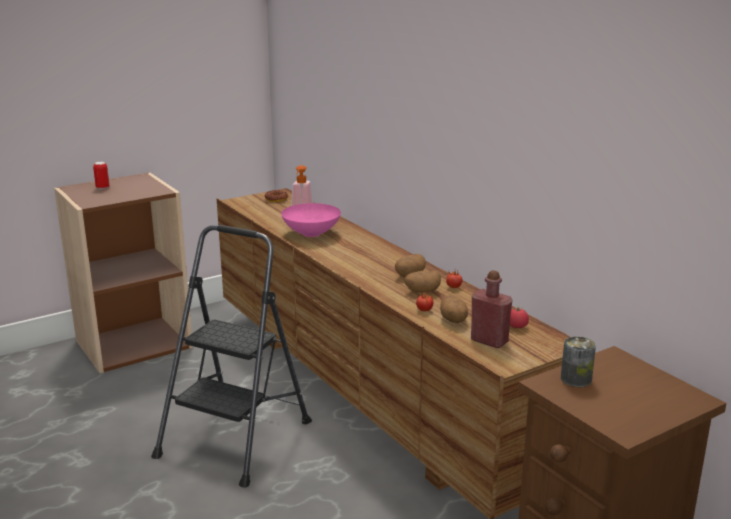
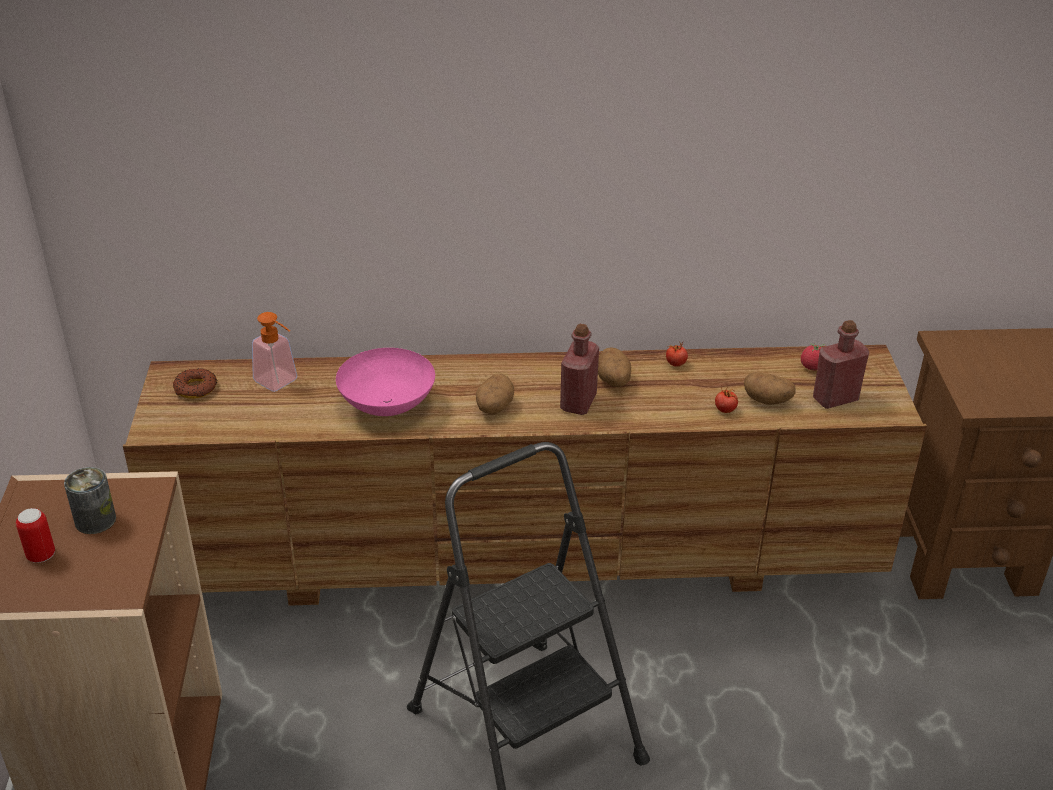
camera: 60 degrees left, 15 degrees up
(375, 271) = (578, 402): none -> red bottle
(422, 291) = (670, 391): potato -> potato (494, 408)
(576, 379) = (977, 383): can -> can (95, 520)

